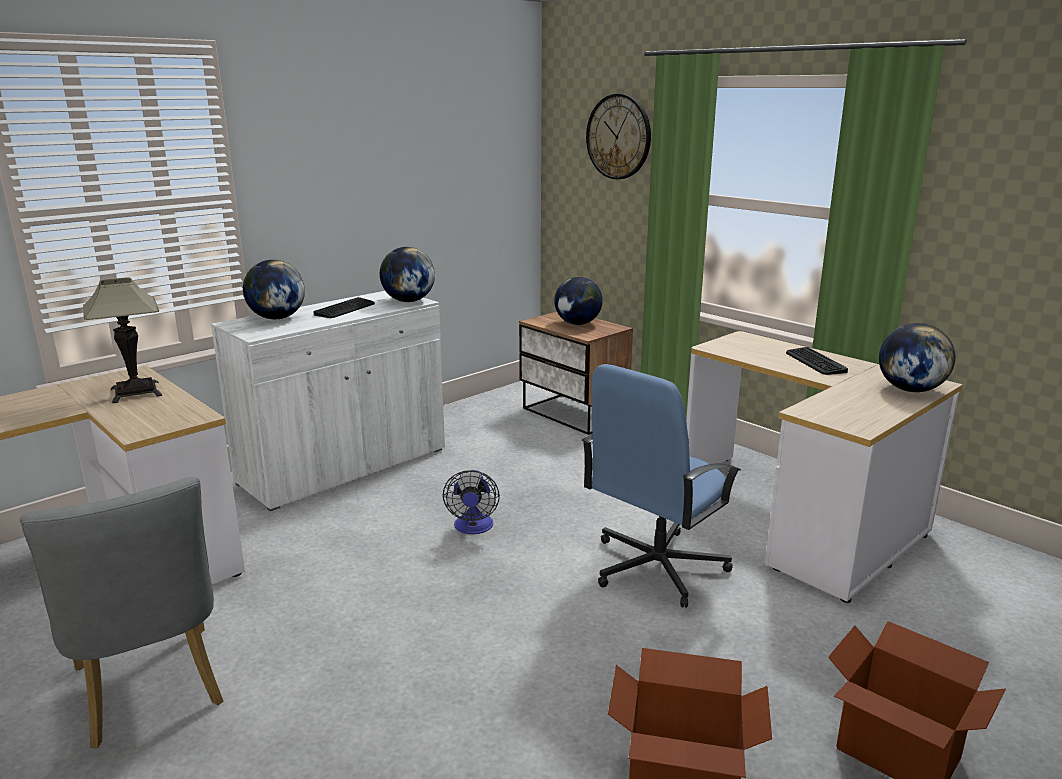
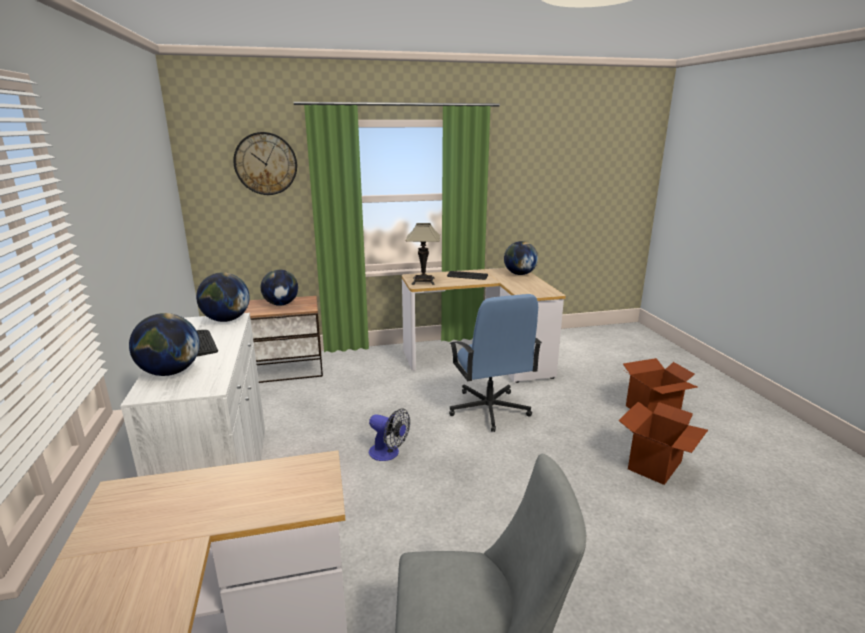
camera: 60 degrees left, 0 degrees up
(136, 392) = (192, 495): table lamp -> table lamp (423, 281)

